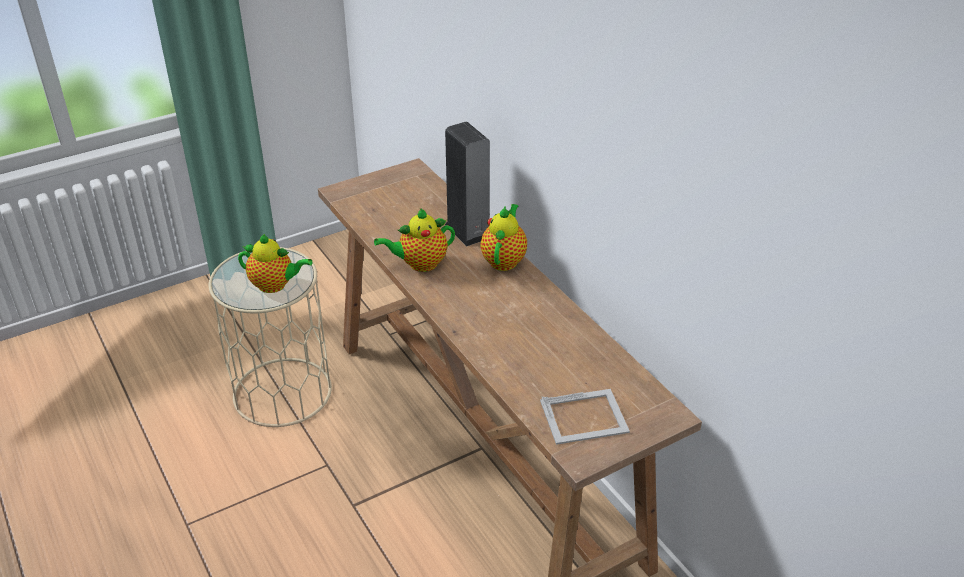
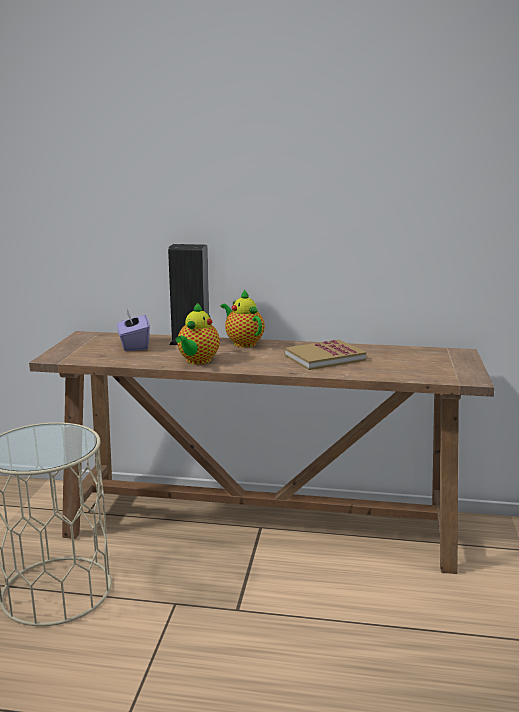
camera: 50 degrees left, 20 degrees down
(275, 285) = (63, 443): teapot -> none
(418, 209) = (133, 345): none -> purple tissue box
(523, 329) = (324, 358): none -> book
(585, 417) = (435, 368): picture frame -> none

